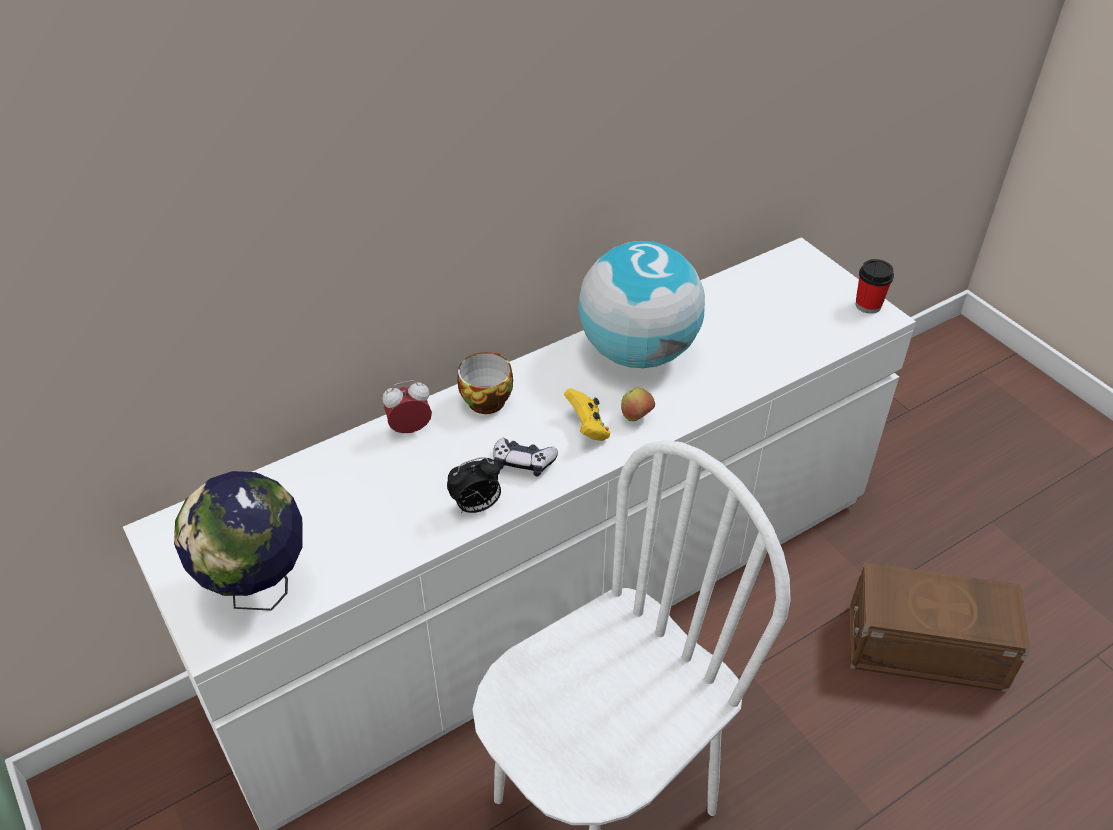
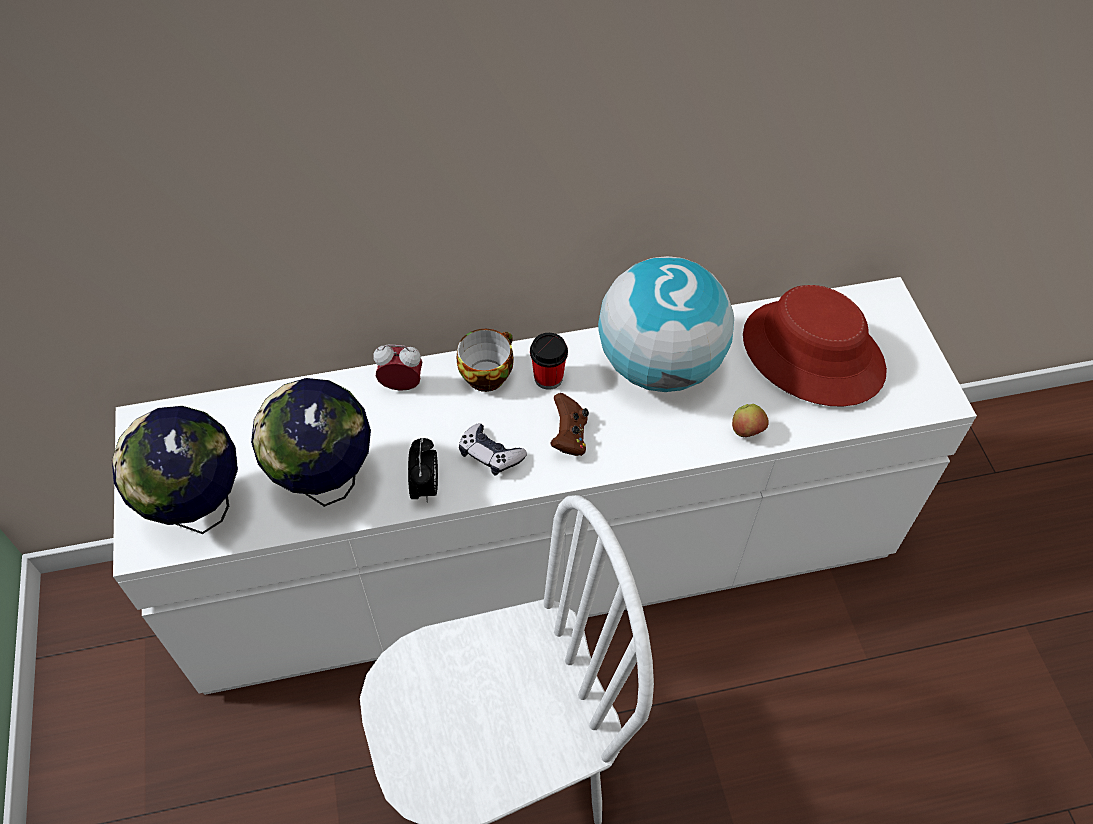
camera: 20 degrees right, 10 degrees up
(377, 530) = (326, 483): none -> globe
(476, 506) = (425, 488): alarm clock -> alarm clock turned 90 degrees counterclockwise
(588, 428) = (569, 437): yellow game controller -> brown game controller
(636, 417) = (623, 439): apple -> apple (747, 431)
(761, 310) = (812, 354): none -> red hat
(868, 305) = (932, 381): cup -> cup (548, 378)
(928, 650) = (887, 739): brown storage box -> none

